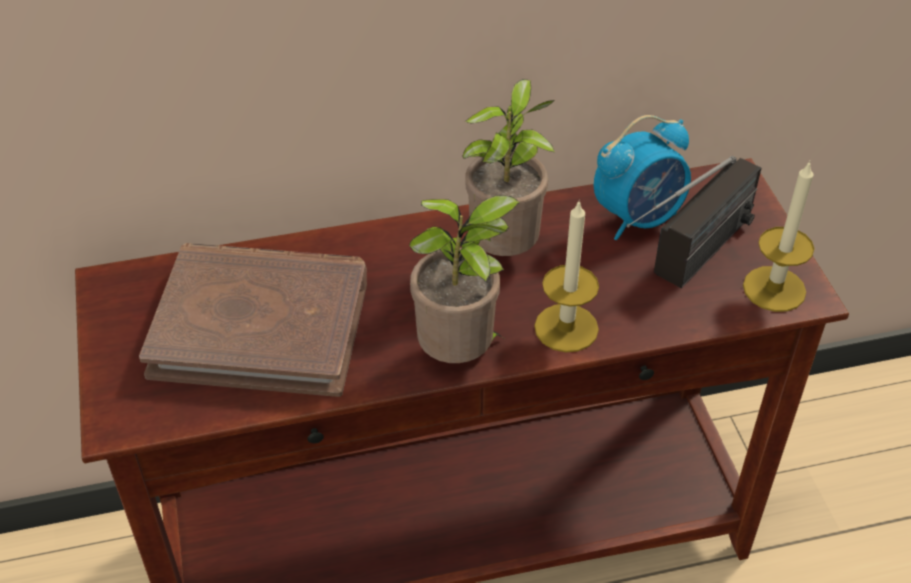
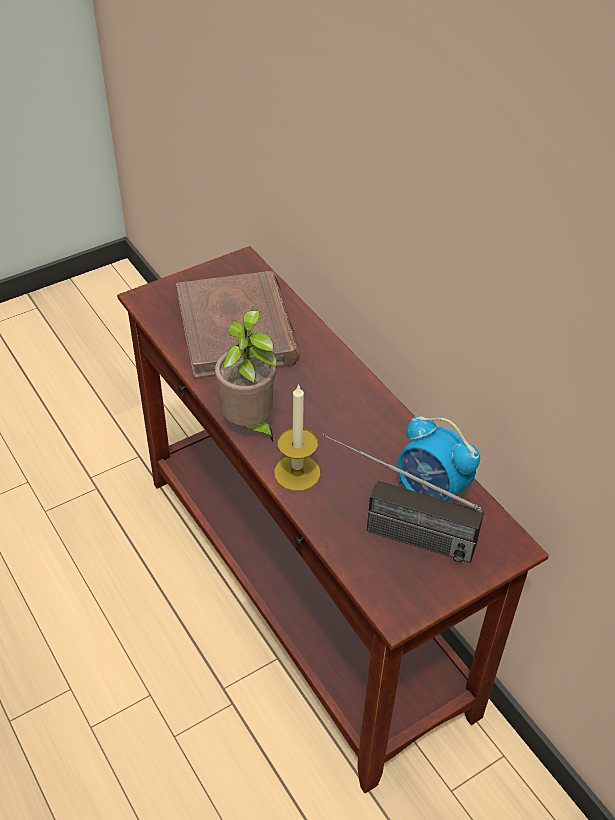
camera: 70 degrees right, 0 degrees up
(506, 250) = (357, 425): potted plant -> none
(774, 289) = (394, 590): candle -> none

